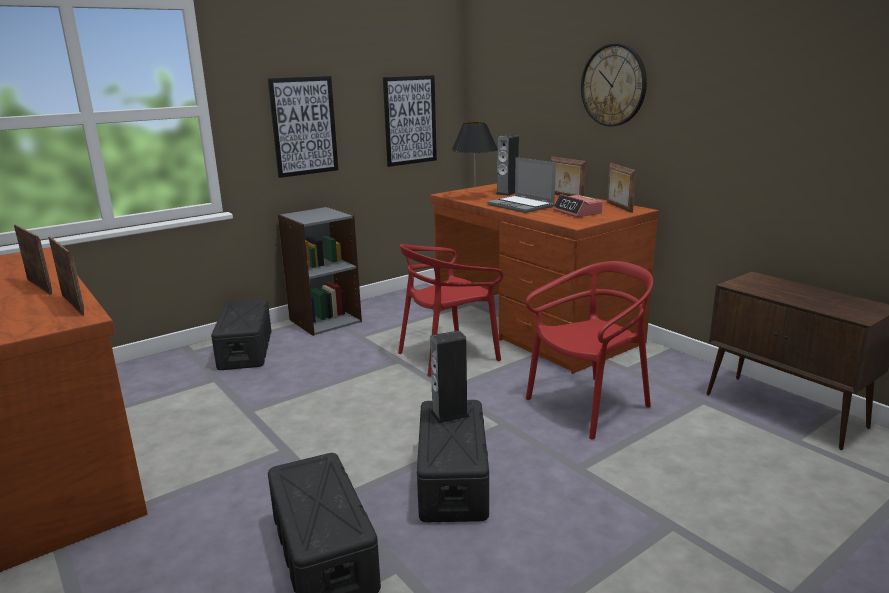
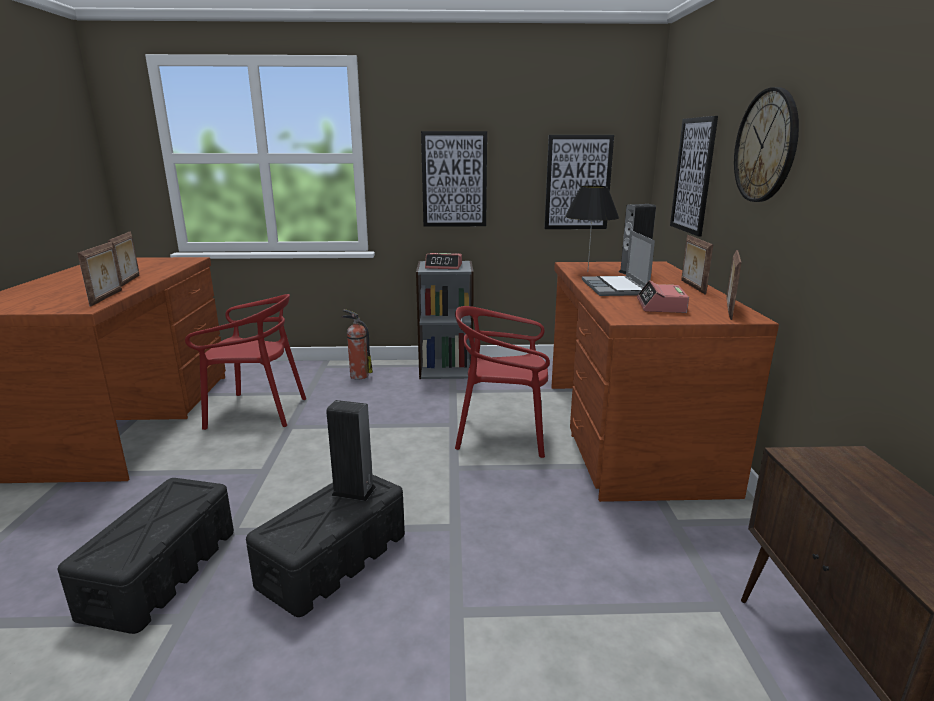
camera: 35 degrees right, 0 degrees up
(246, 349) = (358, 375): black storage box -> fire extinguisher
(317, 215) = (444, 266): none -> alarm clock
(526, 108) = (693, 175): none -> picture
(589, 405) = (567, 545): red chair -> red chair (256, 412)

